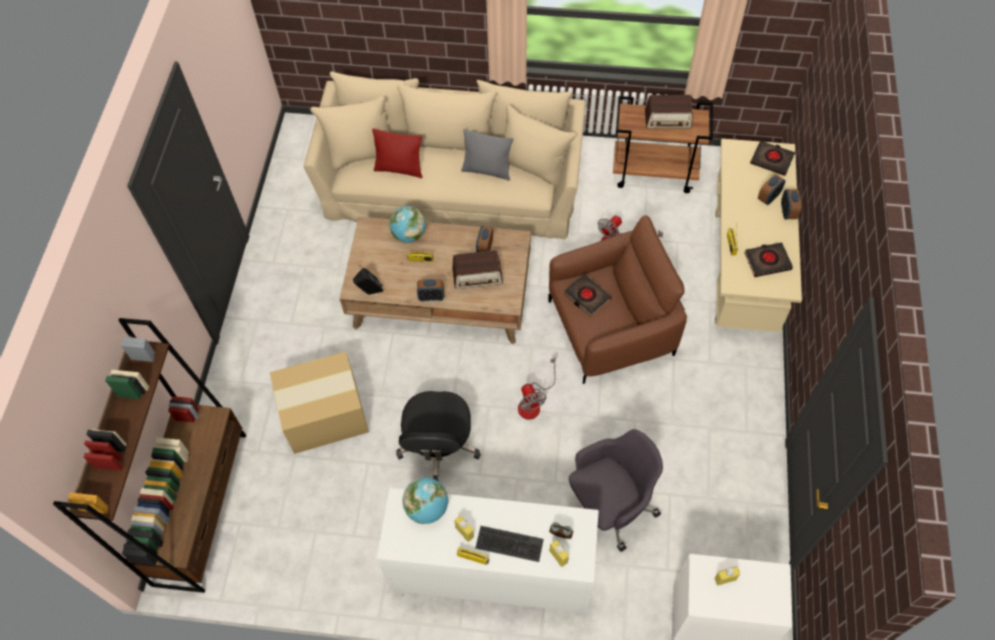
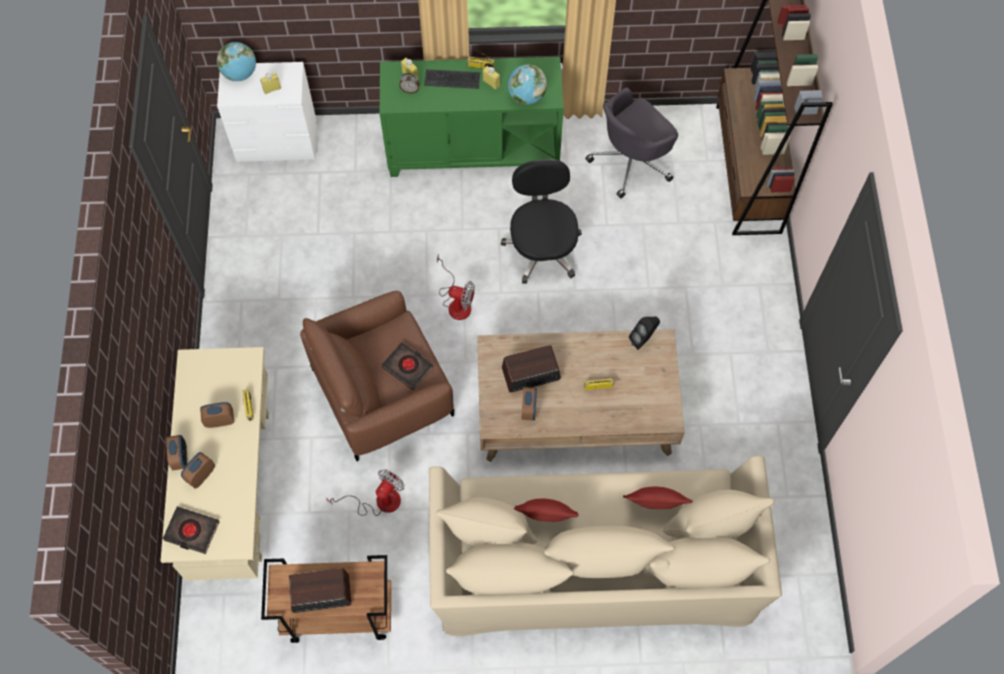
camera: 170 degrees right, 5 degrees up
(323, 414) = (663, 263): cardboard box -> none
(409, 235) = (619, 415): globe -> globe (240, 73)
(431, 297) = (575, 342): alarm clock -> alarm clock (220, 420)
(487, 170) = (545, 518): grey pillow -> red pillow
(491, 574) = (473, 150): white cabinet -> green cabinet
(533, 402) = (456, 302): fan -> fan turned 135 degrees clockwise
(609, 506) = (374, 216): grey office chair -> grey office chair (632, 161)
(767, 261) = (210, 390): black book -> none

